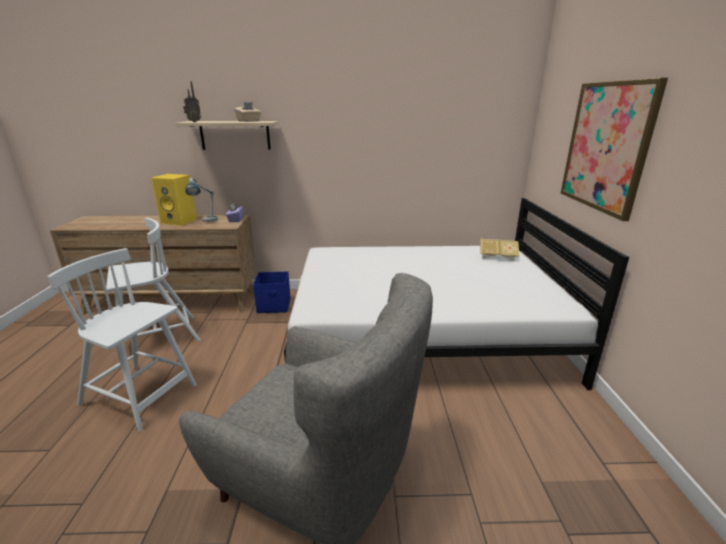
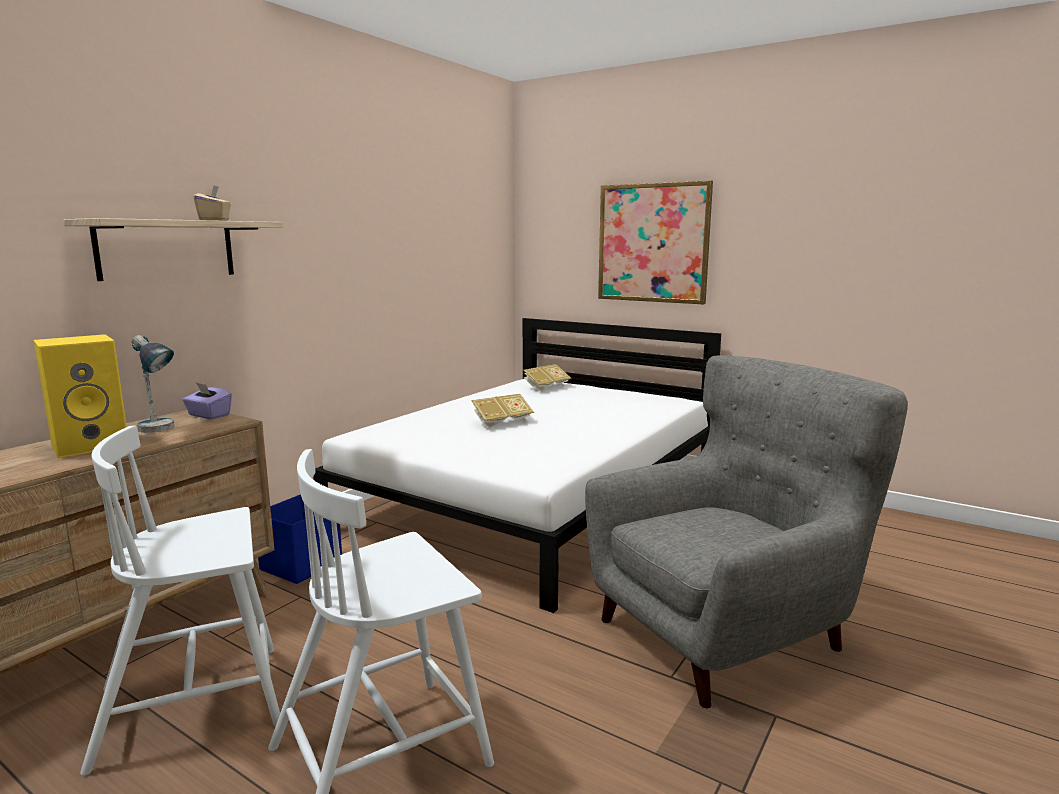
camera: 55 degrees left, 10 degrees down
(158, 337) = (195, 704): white chair -> white chair turned 120 degrees counterclockwise
(194, 122) = (126, 218): radio -> none
(397, 270) = (502, 422): none -> book

